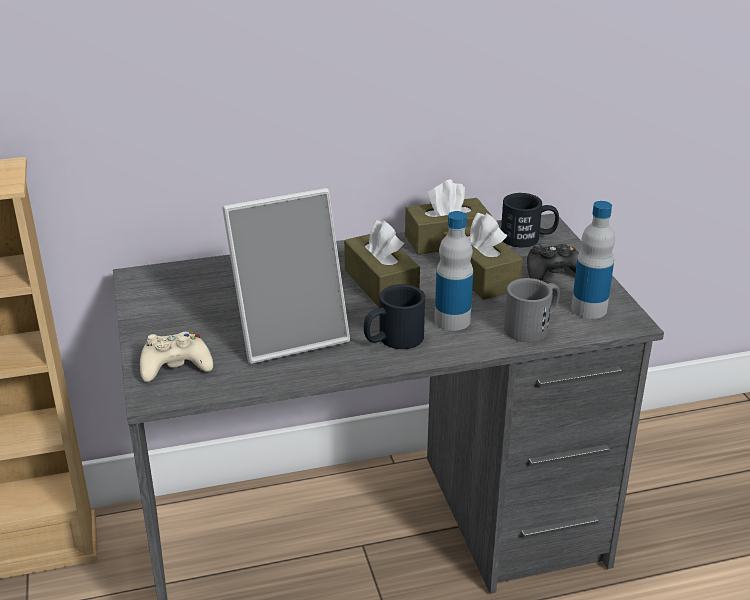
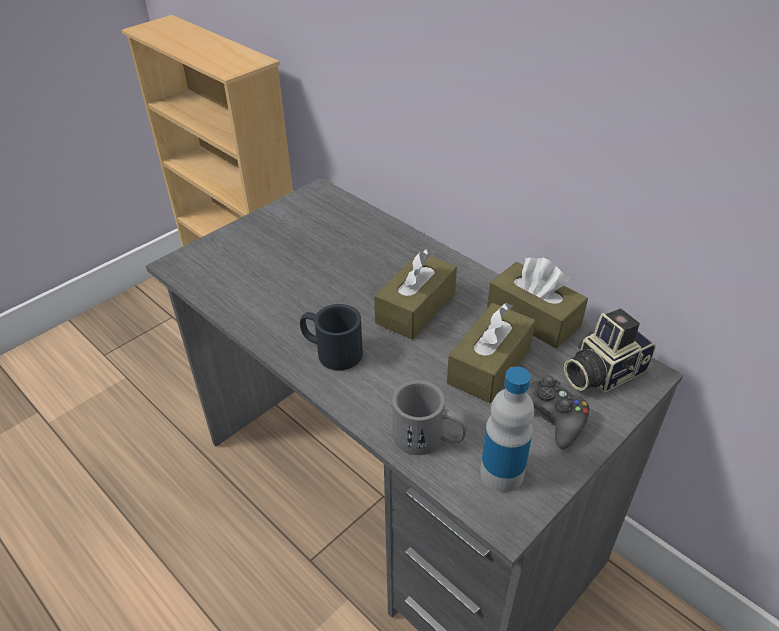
camera: 60 degrees right, 10 degrees up
(175, 365) = (217, 257): beige game controller -> none
(290, 334) = (297, 291): picture frame -> none
(452, 320) = (392, 376): bottle -> none
(528, 238) = (601, 372): black mug -> camera

